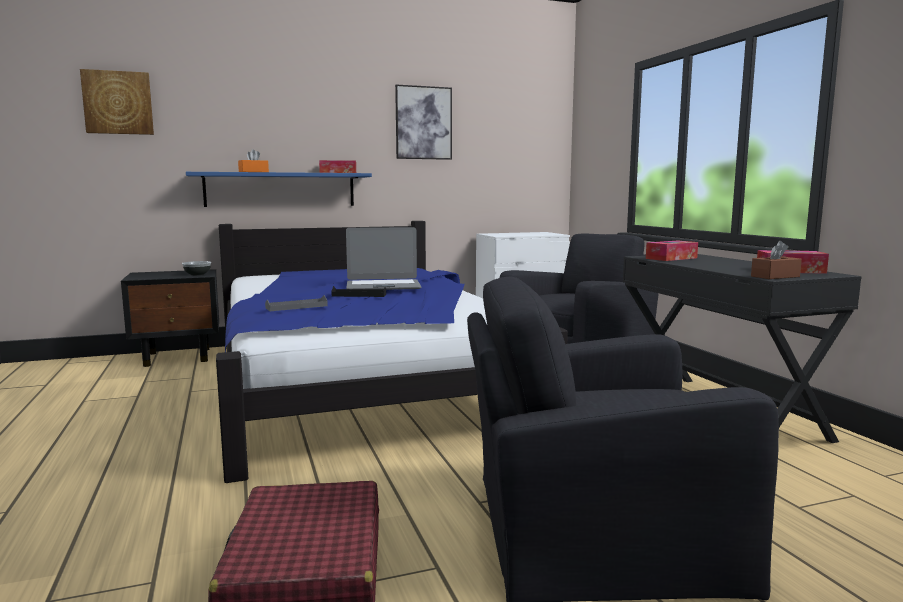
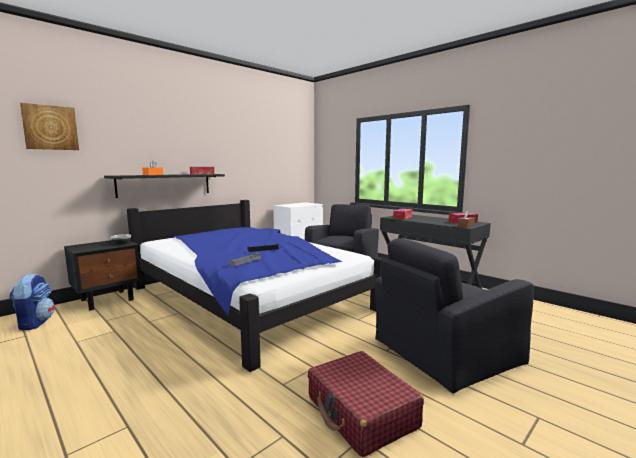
camera: 25 degrees left, 0 degrees up
(72, 372) = (35, 323): none -> backpack
(280, 189) = (165, 184): blue shelf -> black shelf
(383, 286) = (264, 242): laptop -> none
(423, 123) = (244, 144): picture -> none

